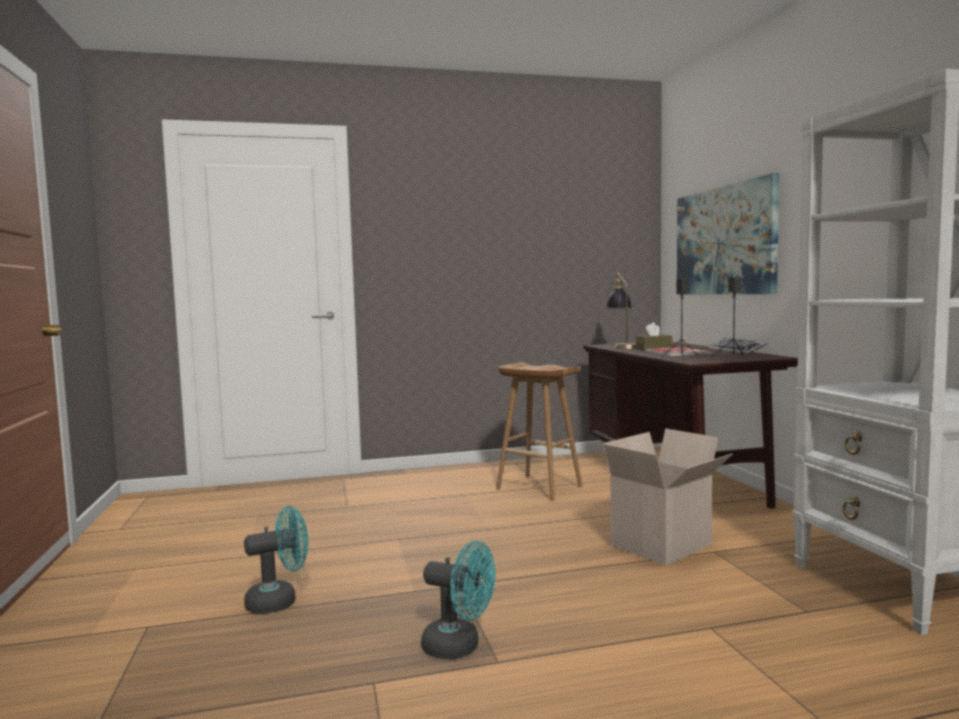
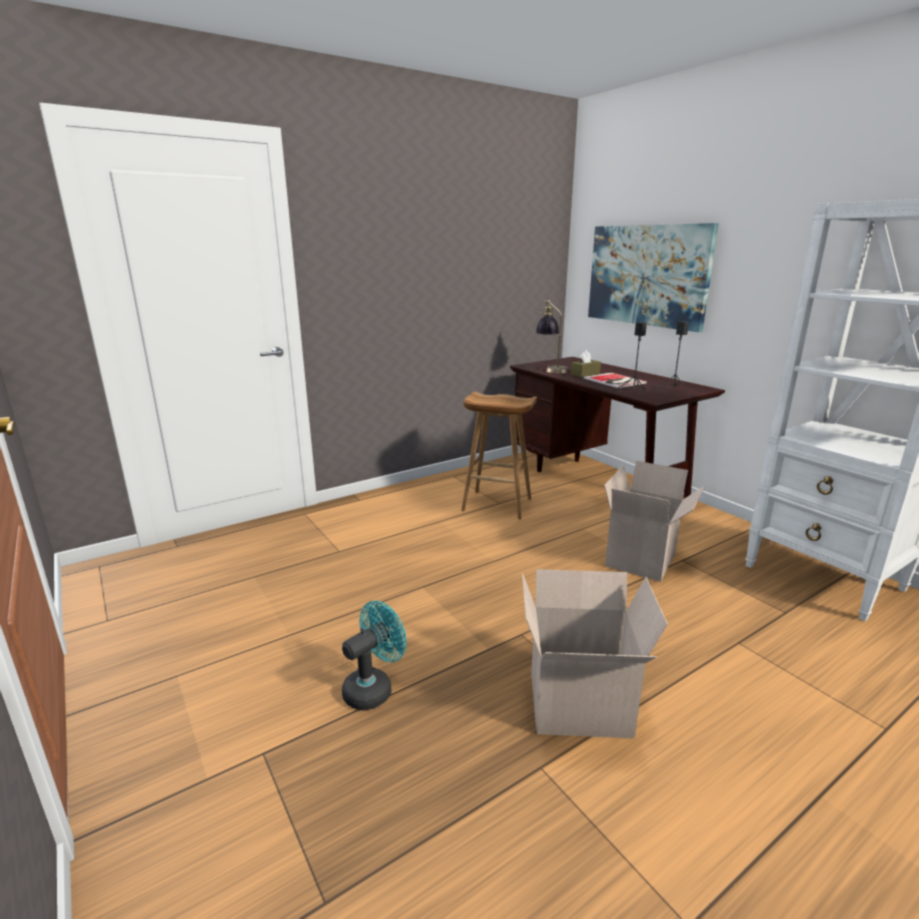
camera: 20 degrees left, 15 degrees up
(459, 647) = (578, 707): turquoise fan -> cardboard box
(737, 350) = (656, 376): keyboard -> none

